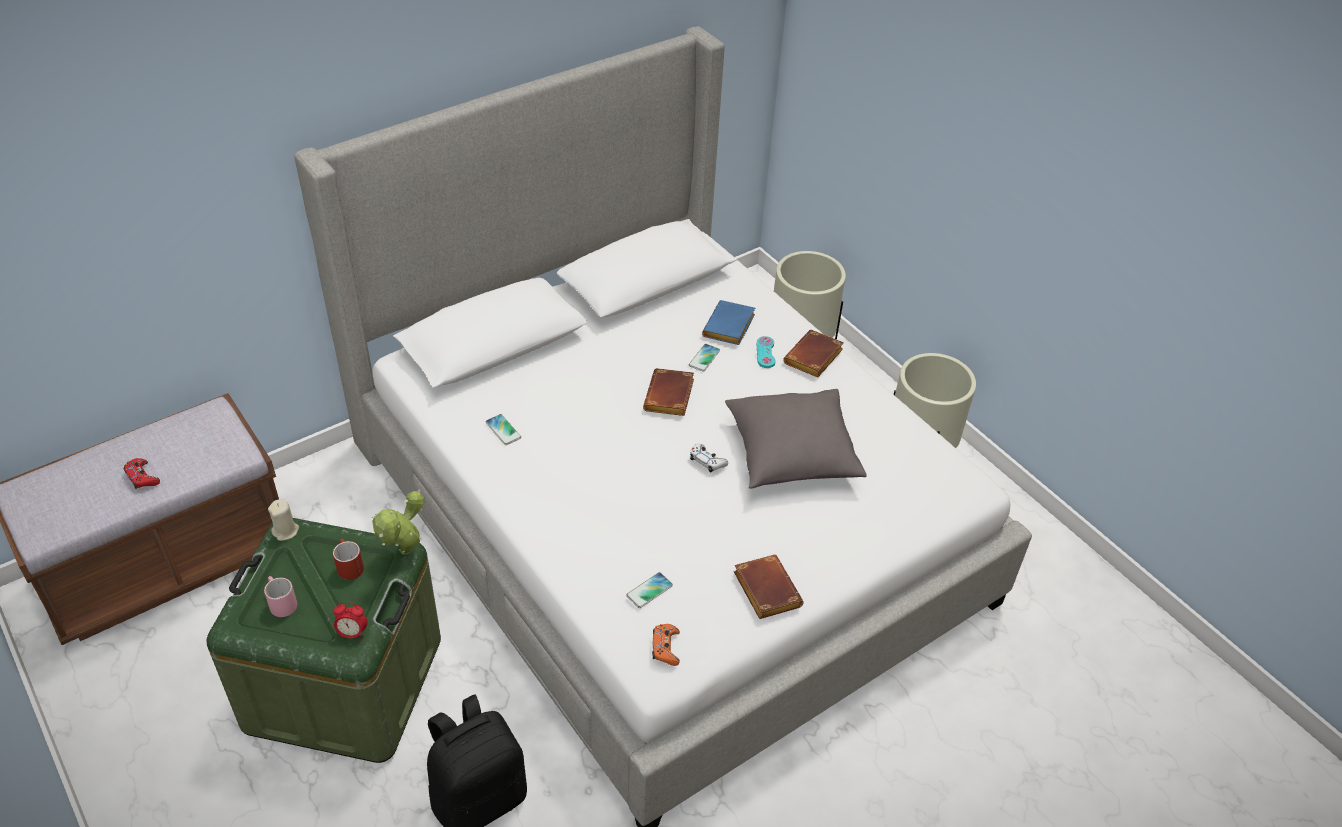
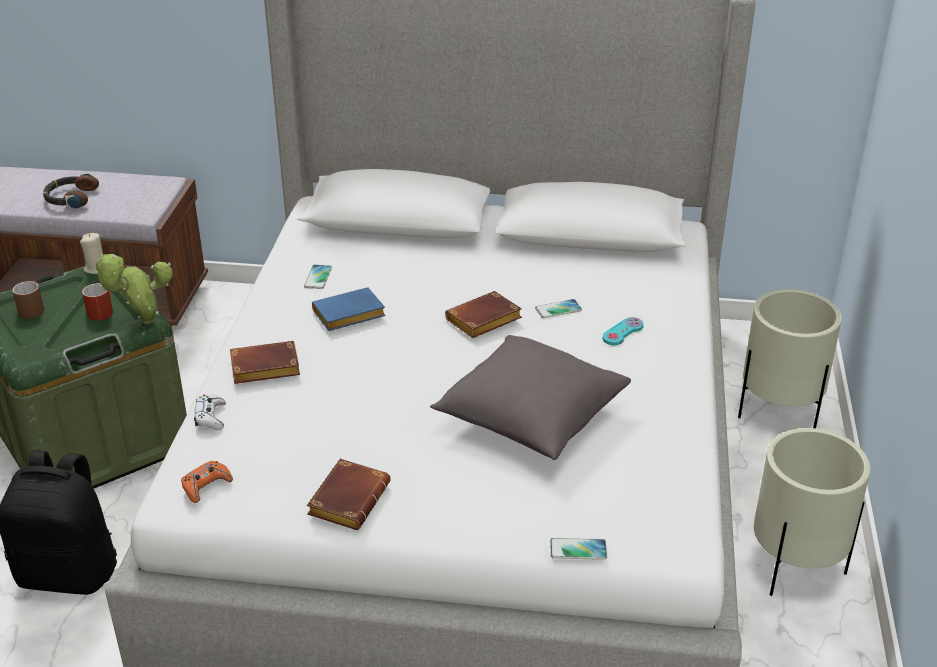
camera: 45 degrees right, 10 degrees down
(142, 477) = (70, 197): red game controller -> headphones
(280, 603) = (32, 308): pink mug -> brown mug
(352, 633) = (40, 350): alarm clock -> none
(649, 590) = (254, 439): phone -> phone (578, 550)
(707, 461) = (444, 380): white game controller -> white game controller (210, 417)
(730, 328) = (616, 299): blue book -> blue book (347, 316)
(813, 359) = (665, 359): brown book -> brown book (263, 369)

